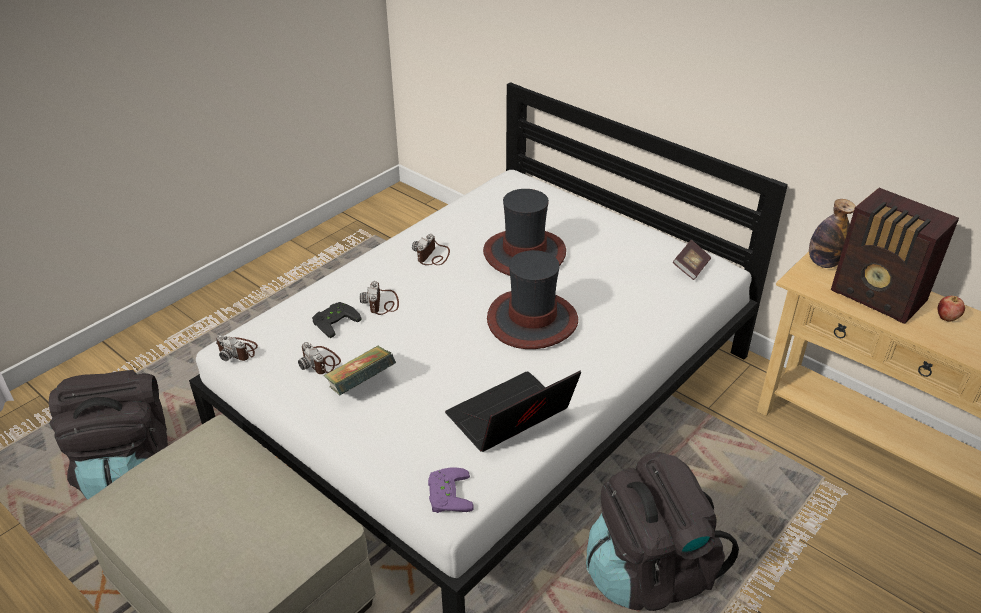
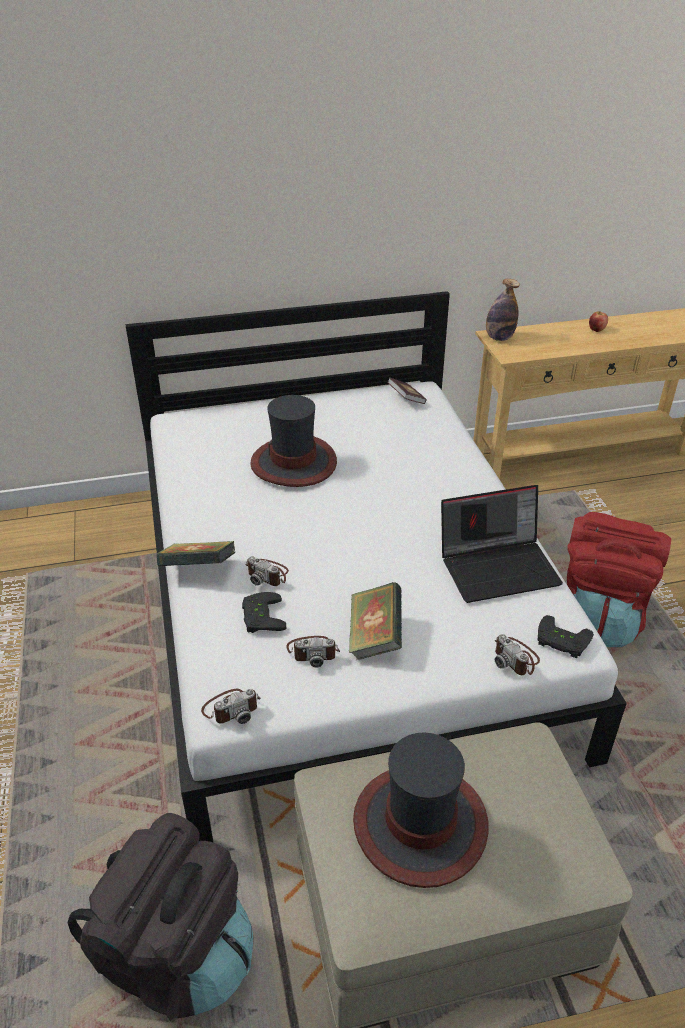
camera: 55 degrees left, 0 degrees up
(358, 272) = (198, 570): none -> book
(433, 256) = (233, 513): camera -> camera (516, 658)
(446, 494) = (561, 641): purple game controller -> black game controller
(510, 419) = (499, 567): laptop -> laptop turned 105 degrees counterclockwise
(532, 320) = (389, 499): hat -> hat (420, 825)
(650, 573) = (600, 616): black backpack -> red backpack
(879, 298) = (555, 339): radio -> none

